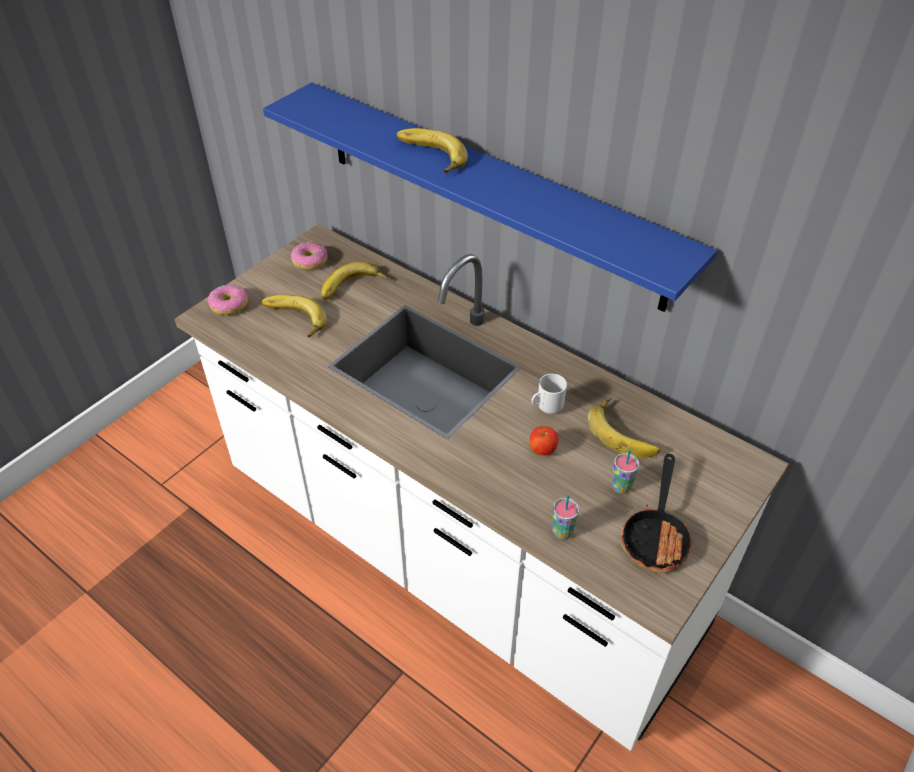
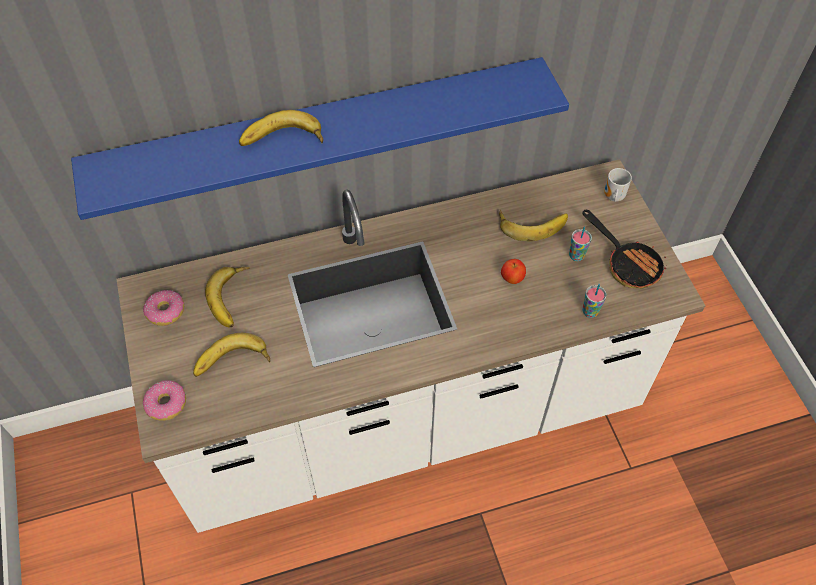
camera: 55 degrees left, 10 degrees up
(547, 408) = (475, 251): mug -> mug (612, 197)

